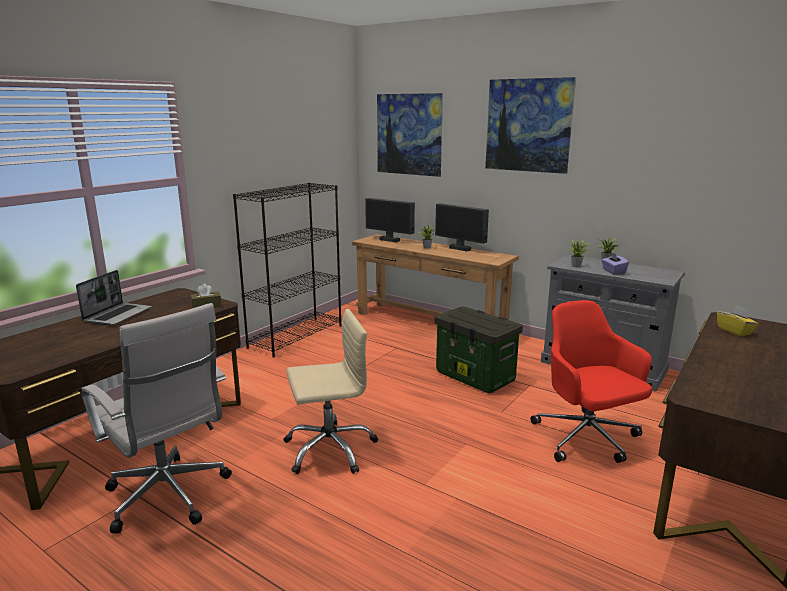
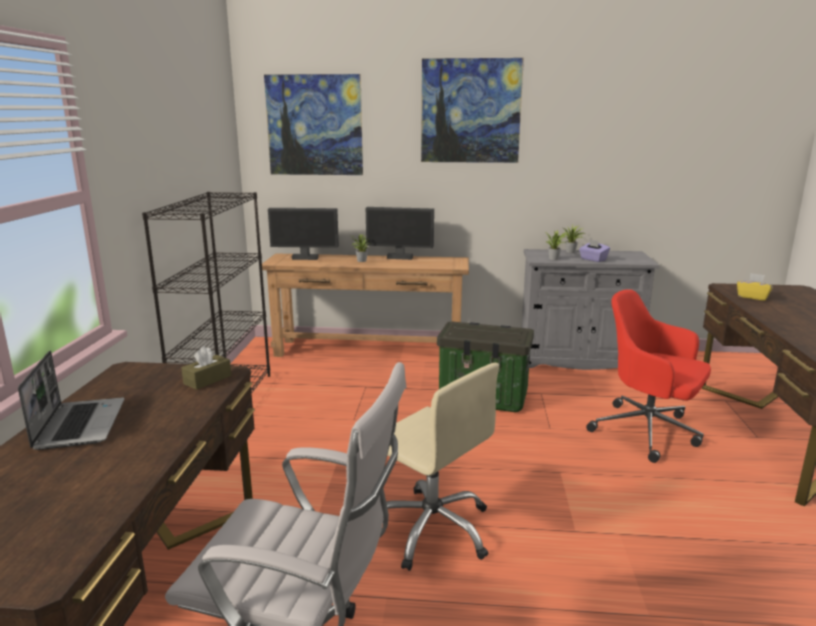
camera: 30 degrees left, 0 degrees up
(329, 449) = (432, 528): beige office chair -> beige office chair turned 90 degrees clockwise

